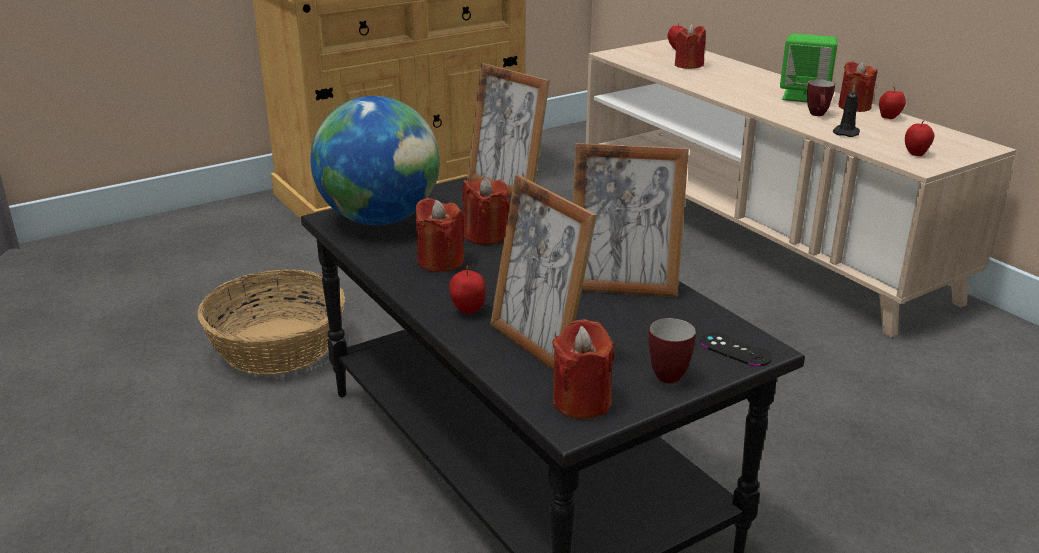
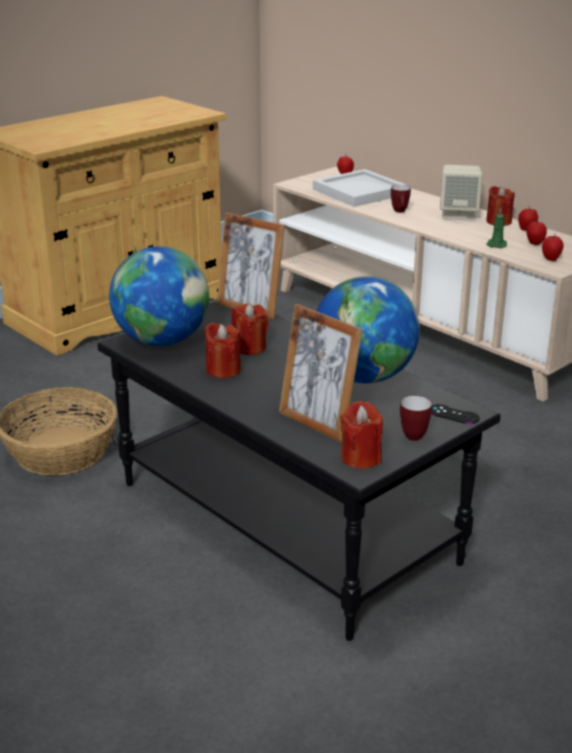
camera: 10 degrees left, 0 degrees up
(468, 311) = (259, 404): apple -> apple (535, 244)
(623, 286) = (364, 377): picture frame -> globe
(688, 65) = (359, 191): red candle -> white tray
(804, 96) = (458, 215): green speaker -> beige speaker
(818, 115) = (472, 231): mug -> mug (400, 212)
(846, 133) = (497, 245): black candle -> green candle

